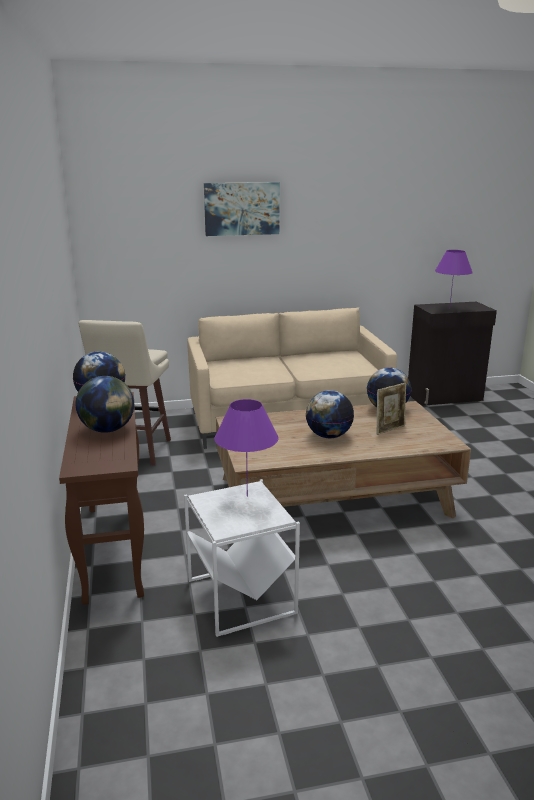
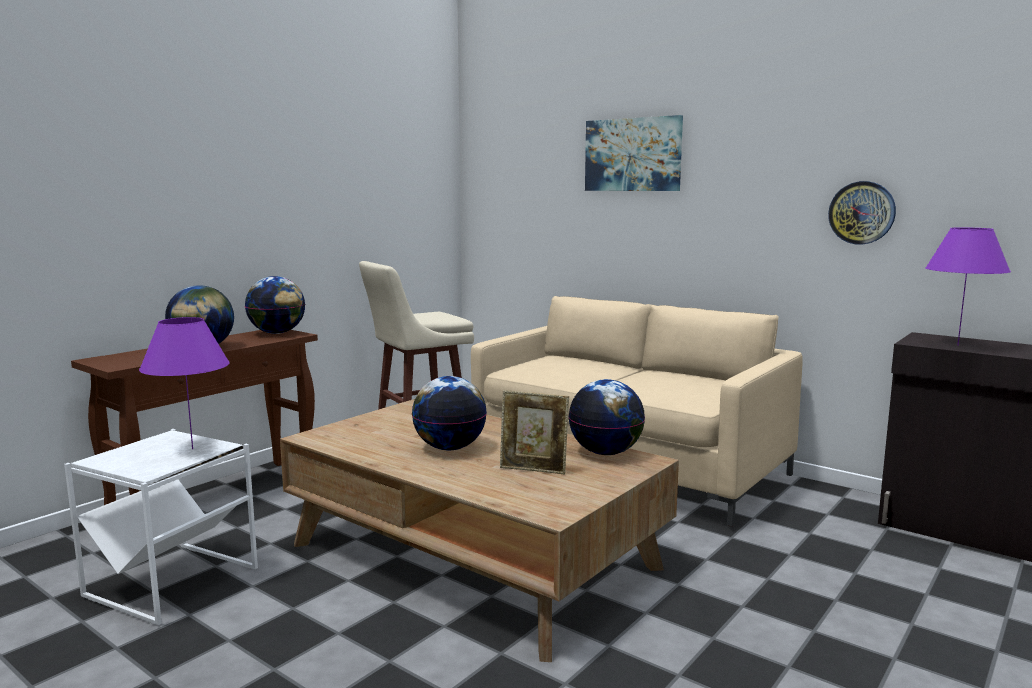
camera: 50 degrees right, 10 degrees down
(387, 242) = (861, 213): none -> wall clock

